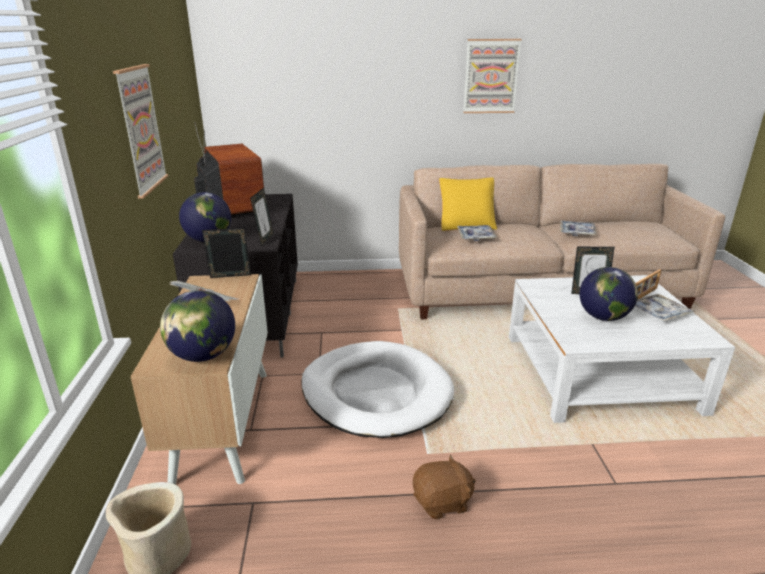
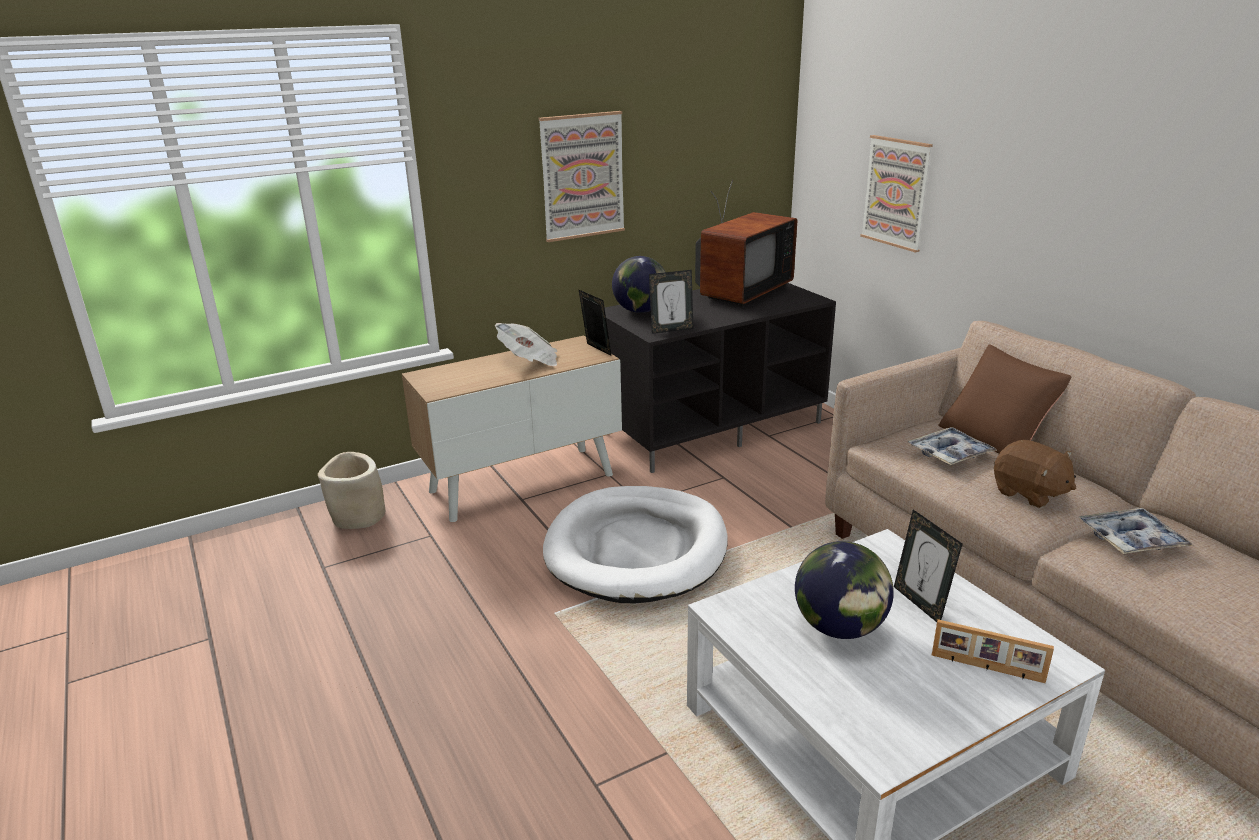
camera: 65 degrees right, 0 degrees up
(202, 356) = (445, 385): globe -> none
(442, 502) = (484, 643): brown plush toy -> brown plush toy (1029, 493)
(466, 225) = (996, 438): yellow pillow -> brown pillow
(491, 76) = (1166, 190): picture -> picture (896, 192)
(659, 312) = (928, 690): tray -> none

